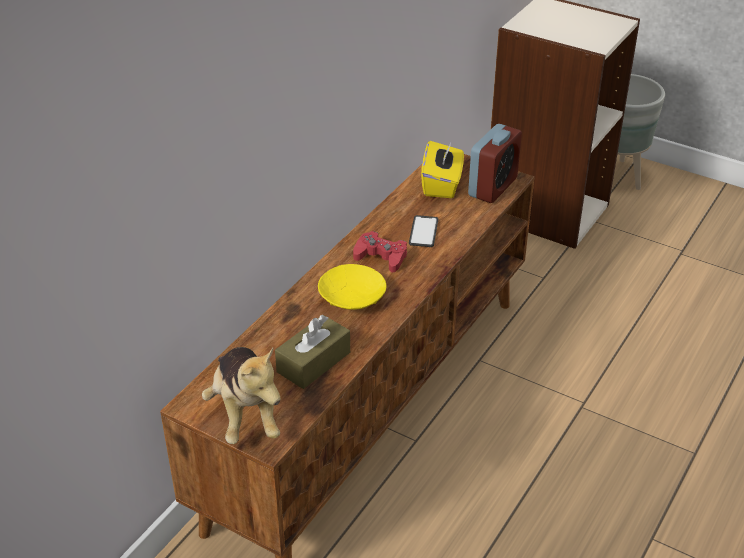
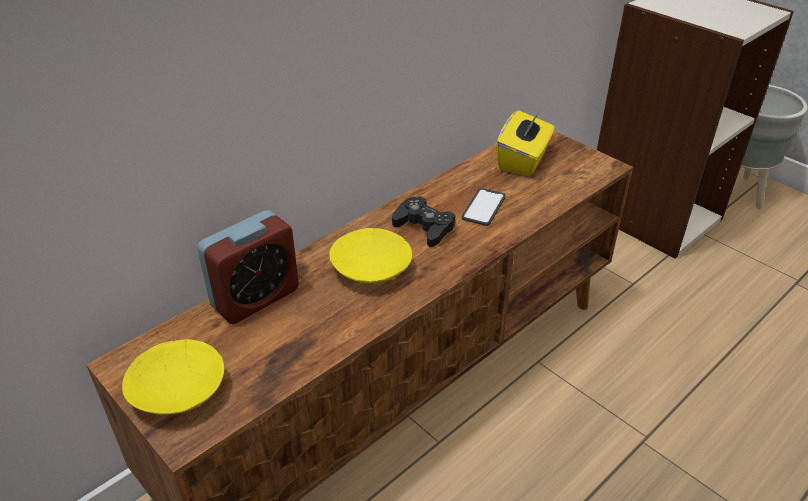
camera: 15 degrees right, 0 degrees up
(245, 413) = (178, 389): plush toy -> yellow bowl
(313, 362) = (290, 338): brown tissue box -> none
(381, 257) = (424, 227): red game controller -> black game controller
(492, 187) = (580, 171): alarm clock -> alarm clock (255, 298)

